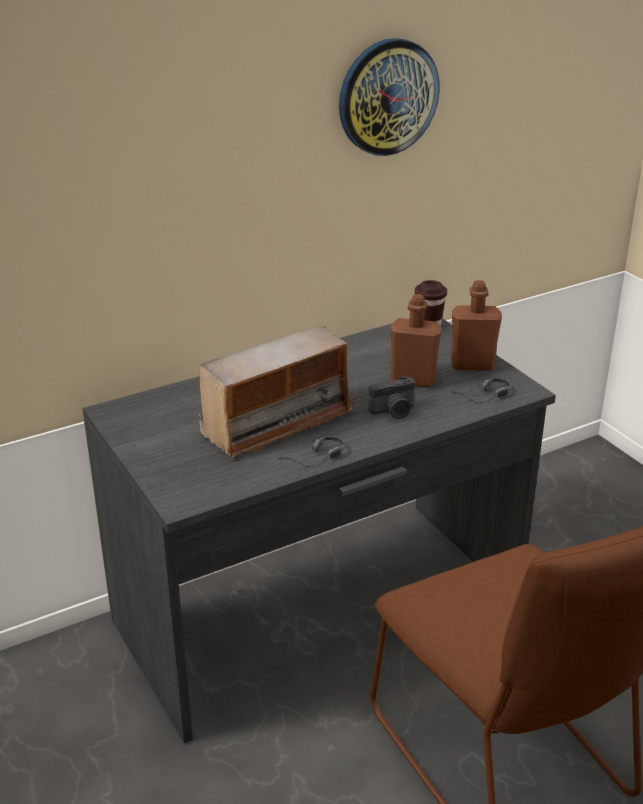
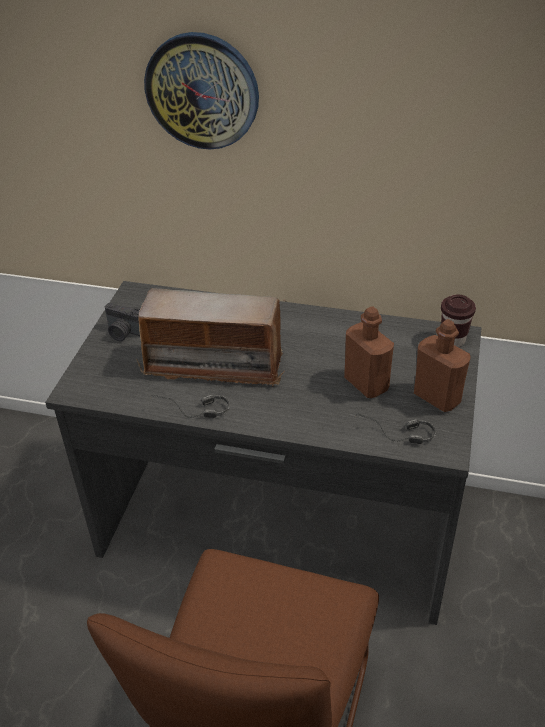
camera: 45 degrees right, 10 degrees up
(387, 97) = (450, 95): wall clock -> wall clock (202, 91)
(394, 411) = (309, 404): camera -> camera (124, 333)

